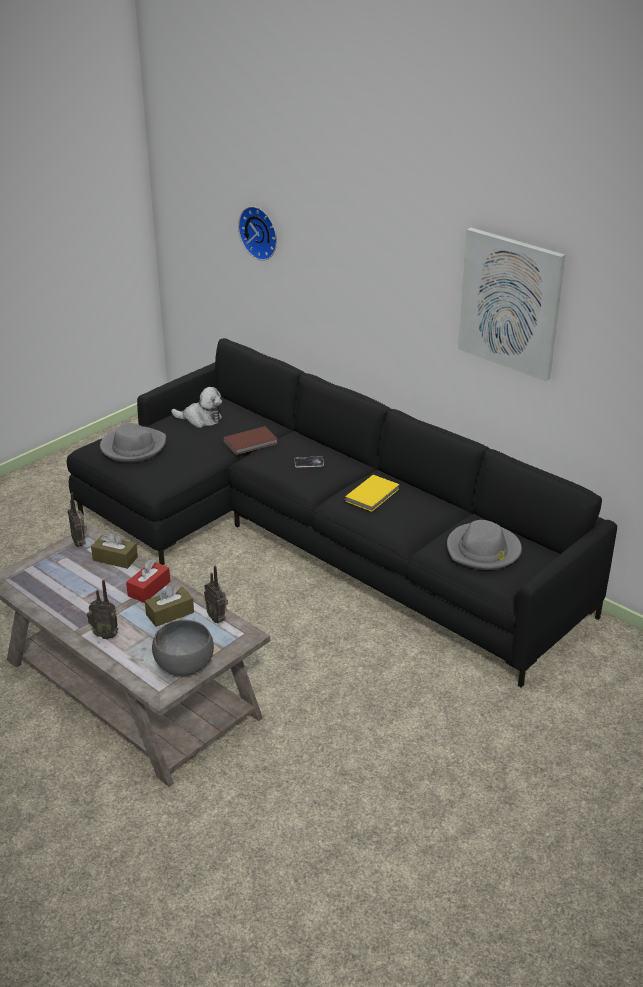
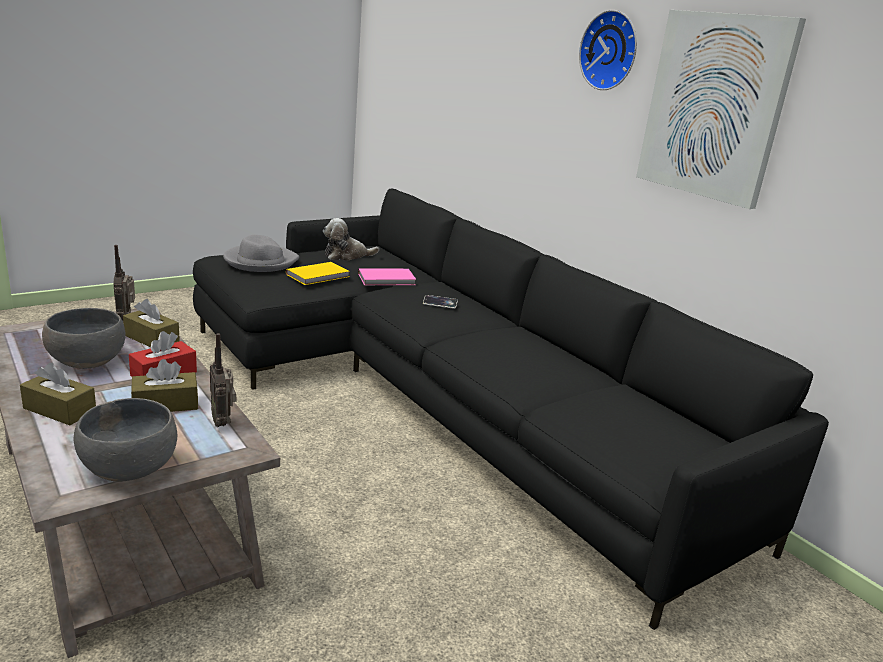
camera: 10 degrees right, 10 degrees down
(86, 590) = (86, 361): none -> grey bowl
(105, 635) = (60, 410): radio -> brown tissue box
(201, 419) = (346, 256): plush toy -> plush toy turned 135 degrees clockwise
(251, 442) = (387, 279): brown book -> pink book
(260, 232) = (445, 72): wall clock -> wall clock (611, 51)
(373, 495) = (502, 342): yellow book -> yellow book (319, 276)
(483, 550) = (628, 421): grey hat -> none

